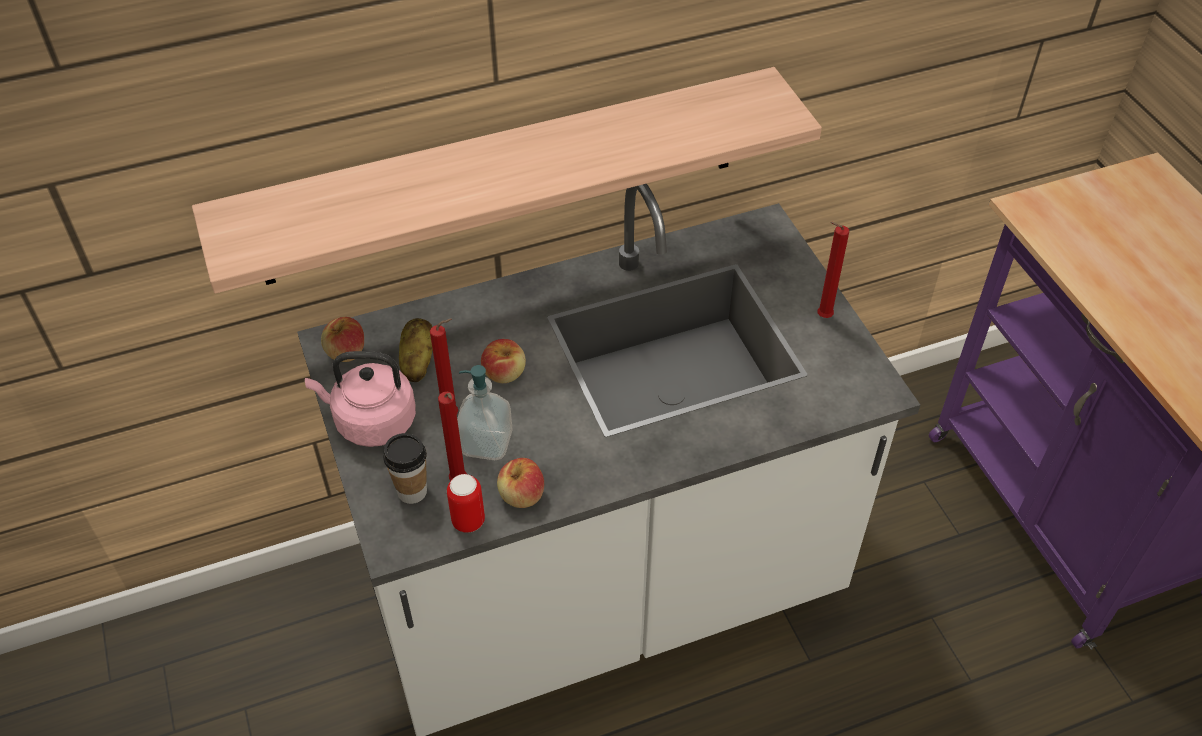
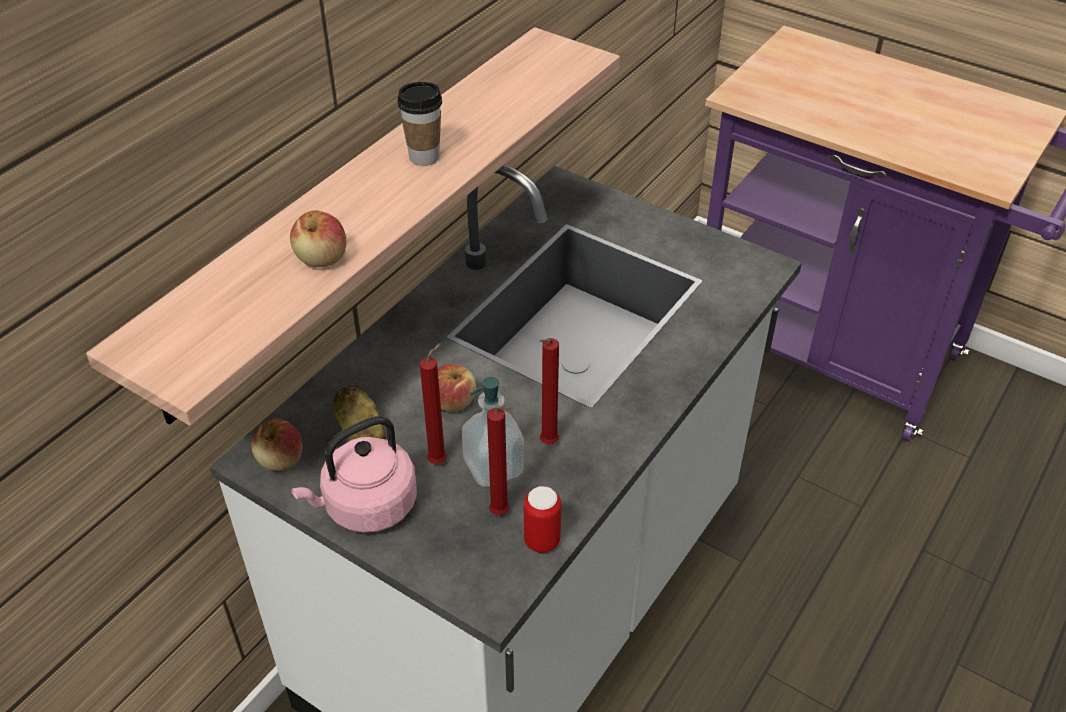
camera: 35 degrees left, 5 degrees down
(412, 491) = (465, 545): cup -> cup (424, 157)
(522, 495) = (568, 493): apple -> apple (321, 258)
(821, 317) = (670, 233): red candle -> red candle (546, 444)

